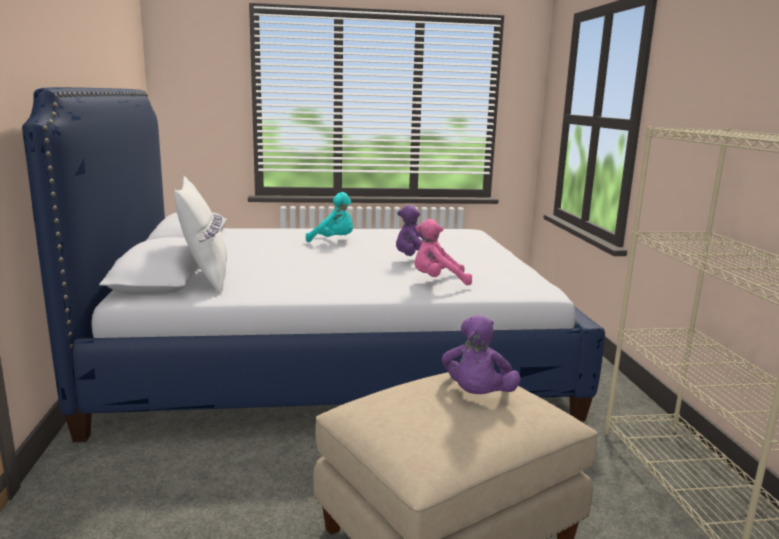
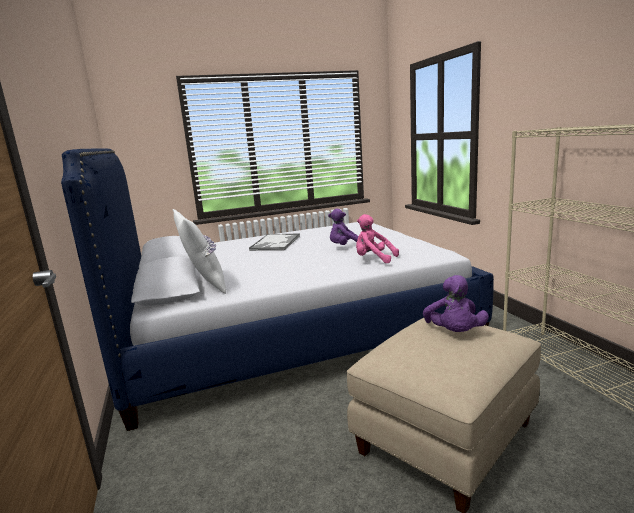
camera: 10 degrees left, 0 degrees up
(334, 241) = (275, 243): turquoise plush toy -> tray
(438, 281) = (373, 259): pink plush toy -> pink plush toy turned 45 degrees clockwise

